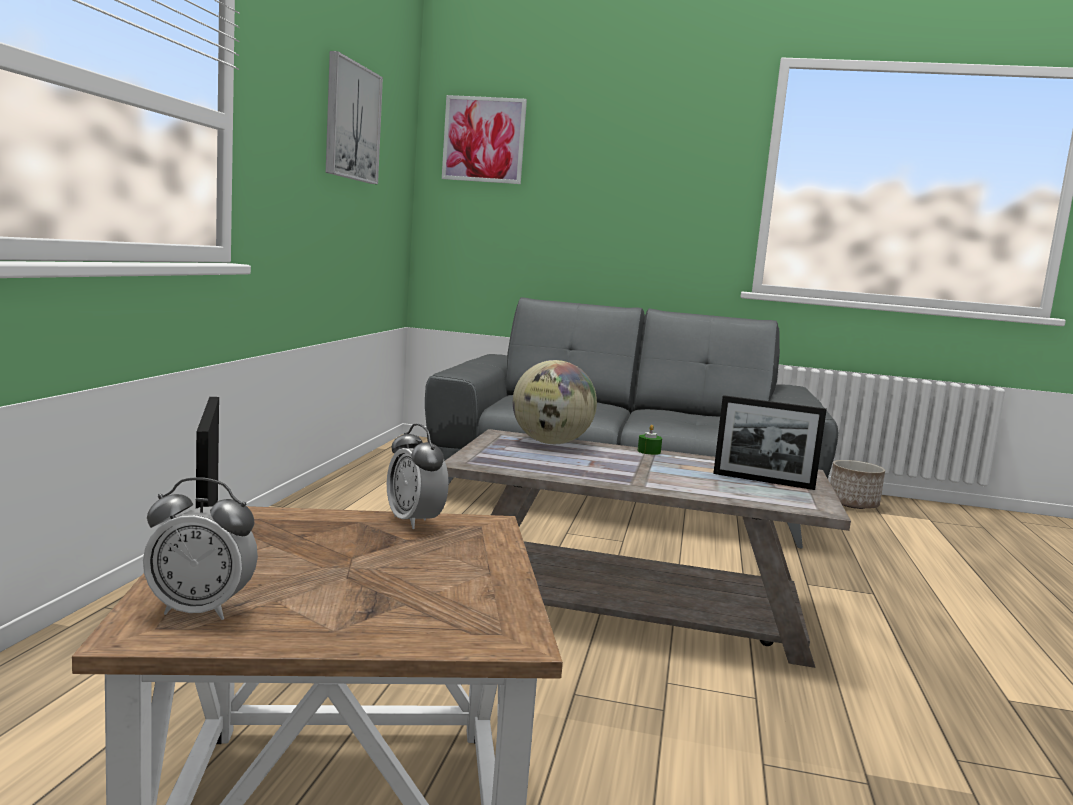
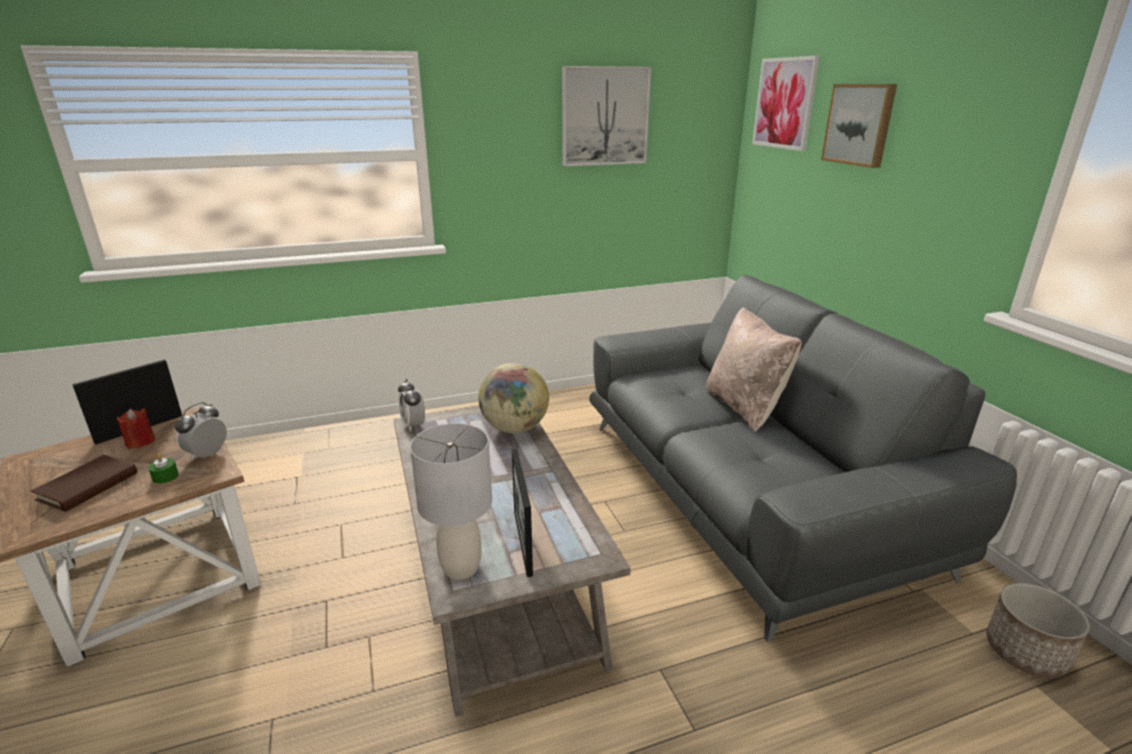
camera: 60 degrees right, 15 degrees up
(201, 610) = (51, 459): alarm clock -> alarm clock (413, 425)
(274, 548) = (140, 442): none -> red candle
(396, 590) = (88, 486): none -> brown book
(586, 160) = (860, 124): none -> picture
(617, 405) = (745, 407): none -> beige pillow
(649, 451) = (551, 468): green candle -> green candle (165, 477)
(786, 501) = (461, 568): none -> grey table lamp

